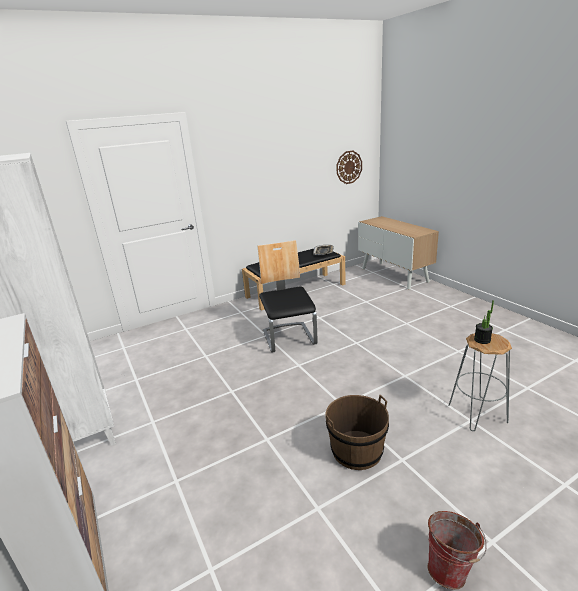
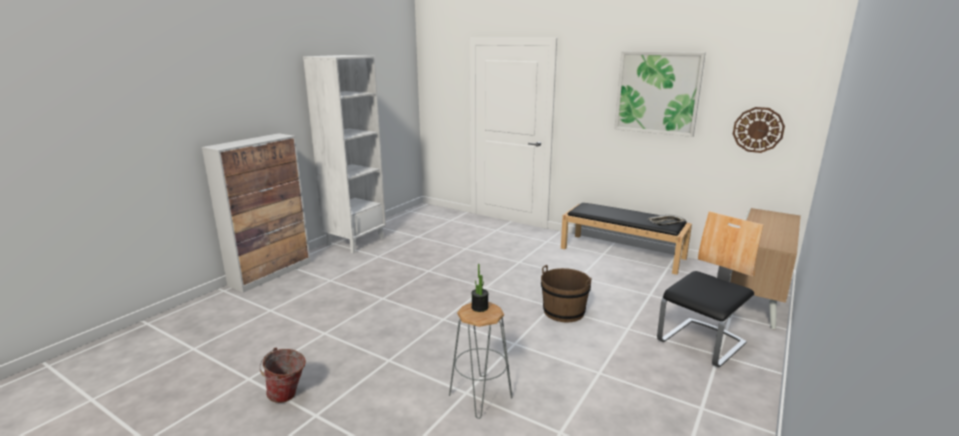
camera: 60 degrees right, 5 degrees down
(285, 153) = (657, 93): none -> picture
(289, 338) = (525, 272): chair -> chair (702, 343)
(357, 450) = (389, 337): brown bucket -> brown bucket (563, 312)

